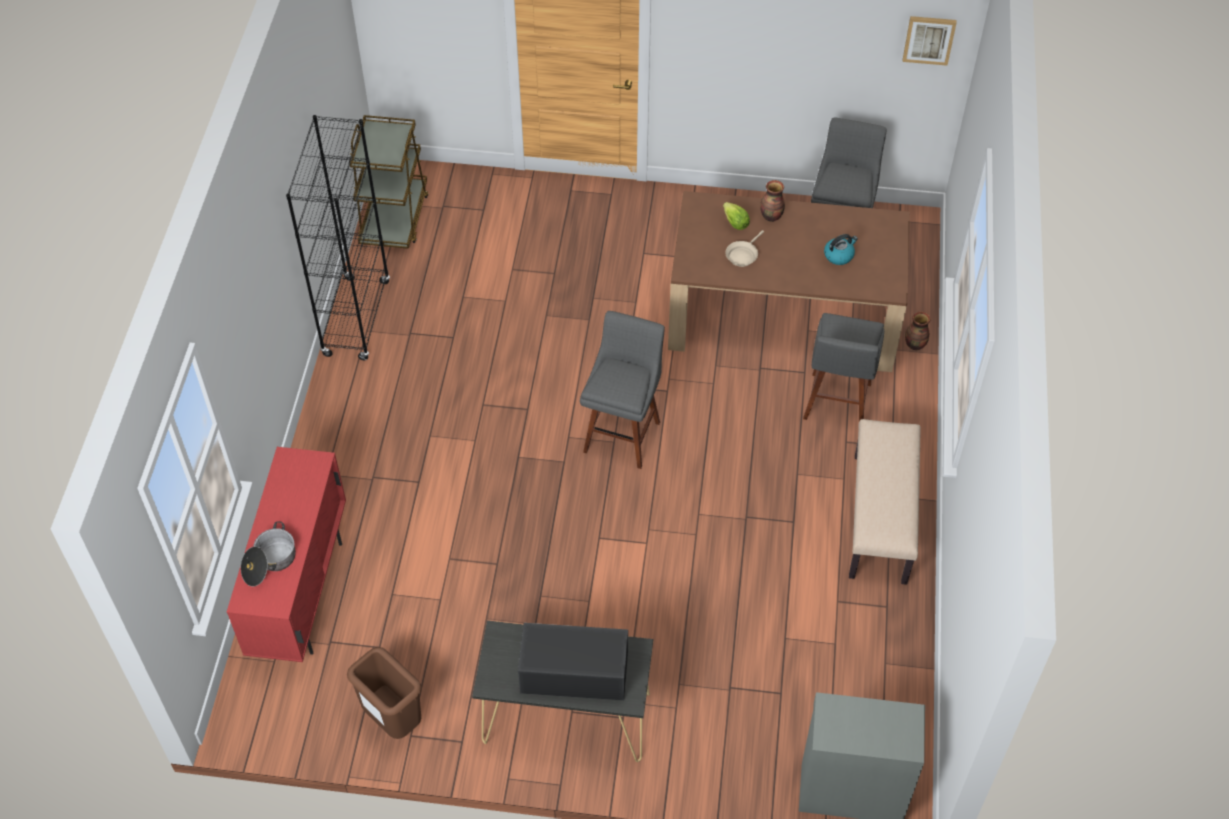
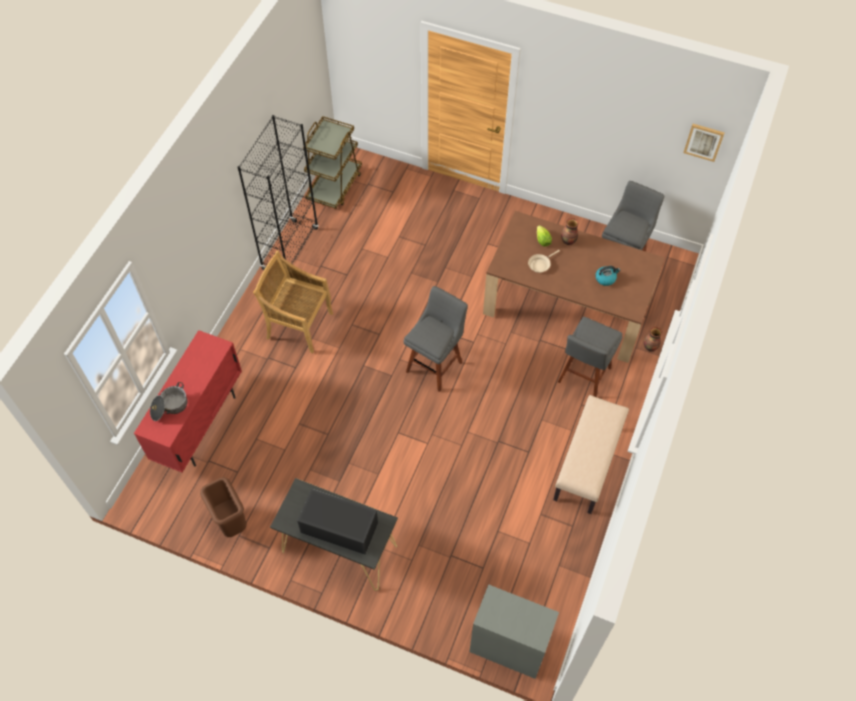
camera: 15 degrees right, 5 degrees up
(404, 422) = (298, 325): none -> beige chair

